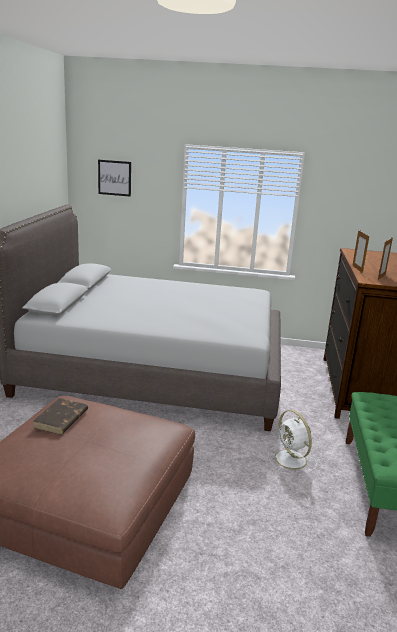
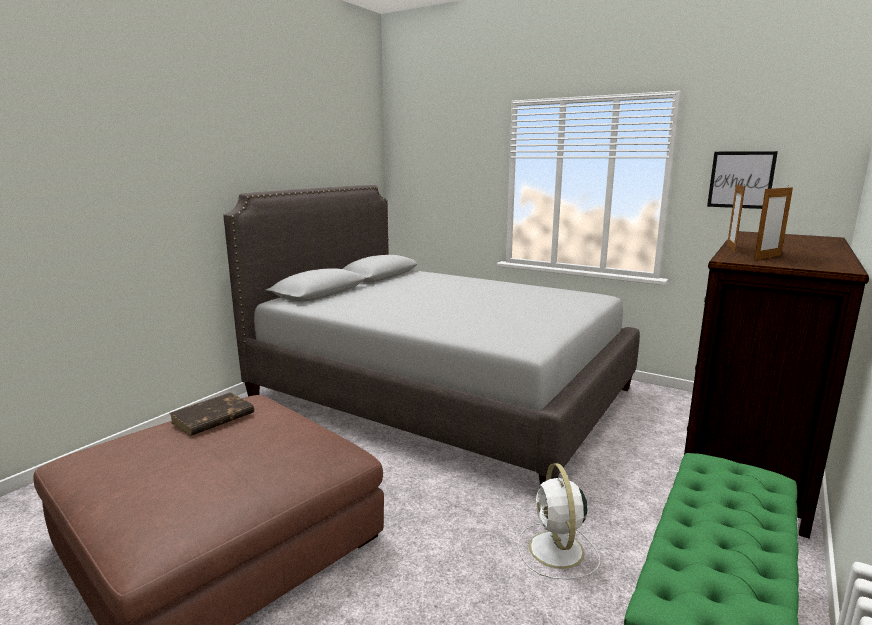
camera: 25 degrees right, 5 degrees down
(114, 178) = (432, 153): picture -> picture (741, 180)

